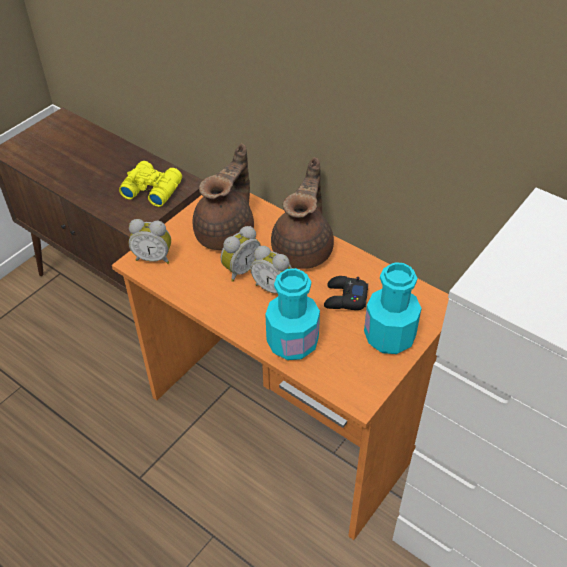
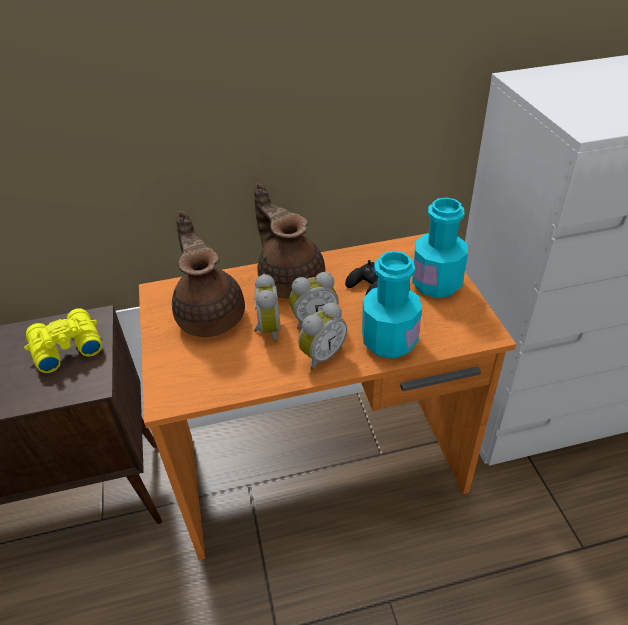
camera: 50 degrees left, 5 degrees down
(154, 257) = (177, 382): alarm clock -> alarm clock (321, 355)

